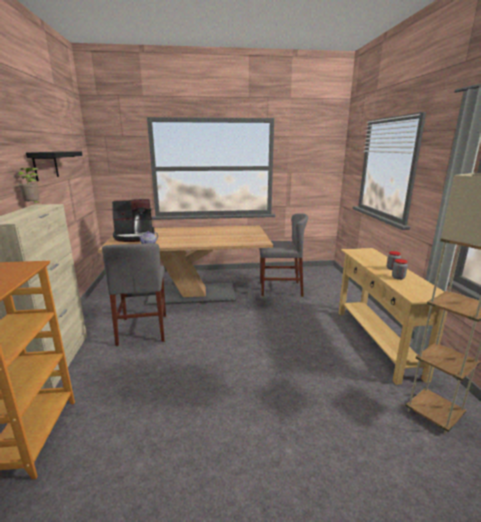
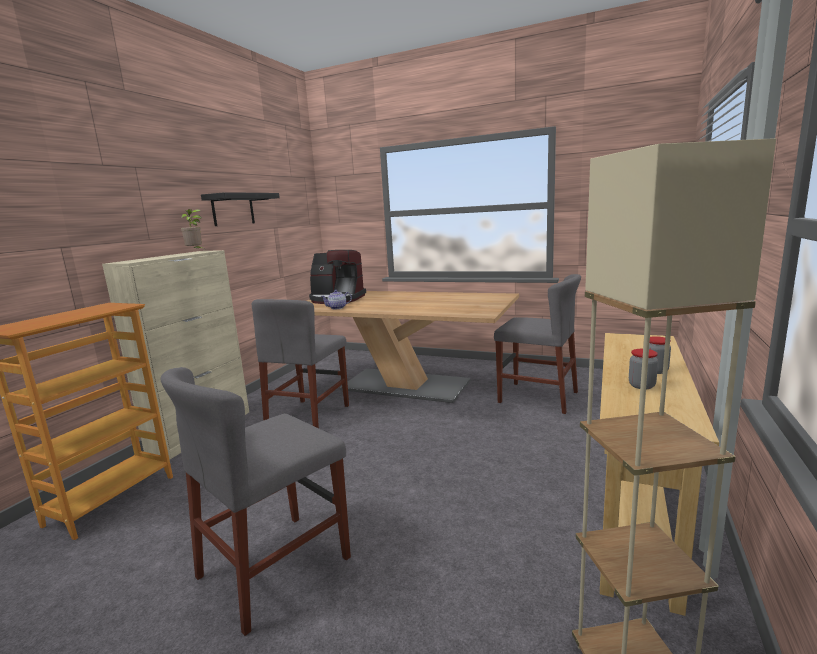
camera: 30 degrees right, 5 degrees down
(228, 433) = (275, 567): none -> grey chair

